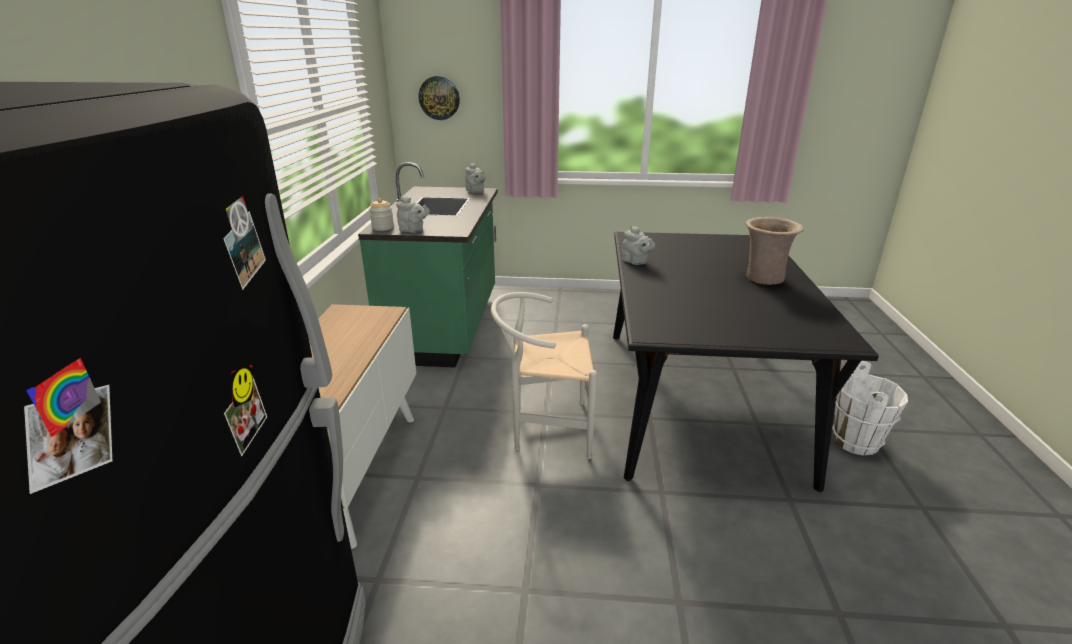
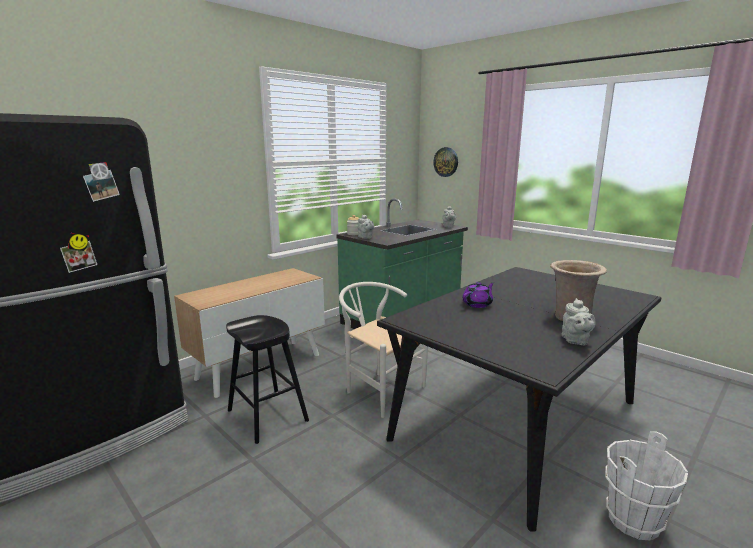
camera: 40 degrees right, 10 degrees down
(463, 529) = (267, 415): none -> black stool
(636, 262) = (486, 284): grey teapot -> grey teapot (575, 341)
(674, 289) = (477, 304): none -> purple teapot

